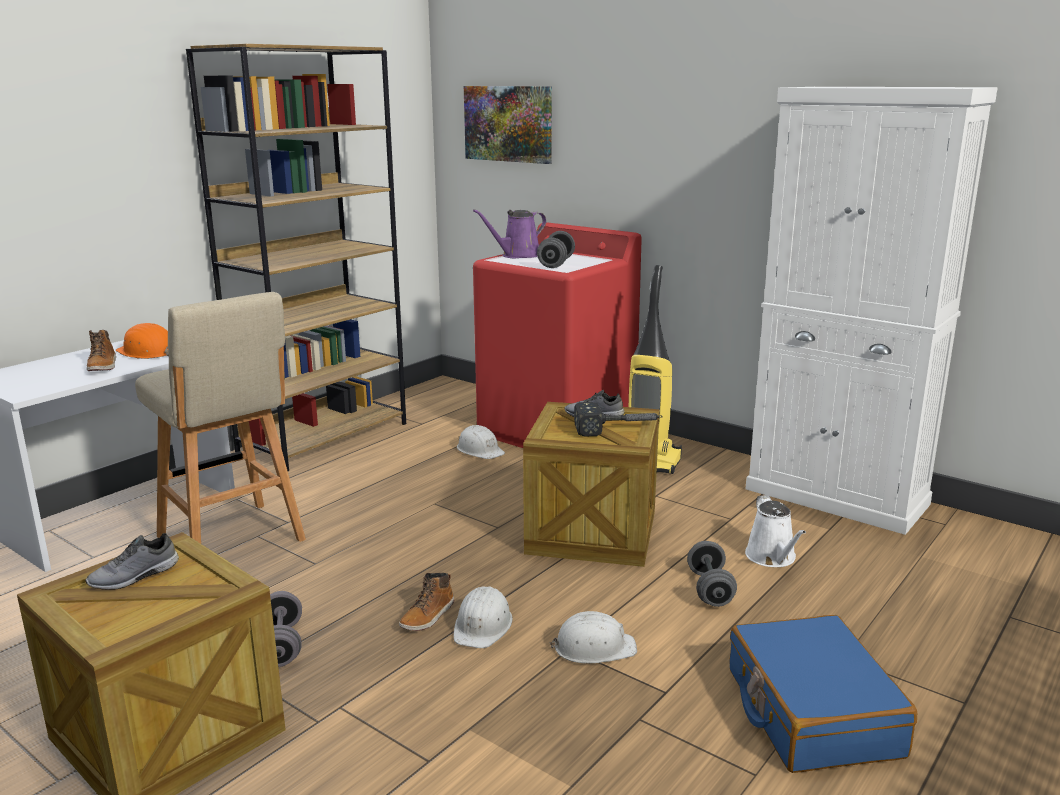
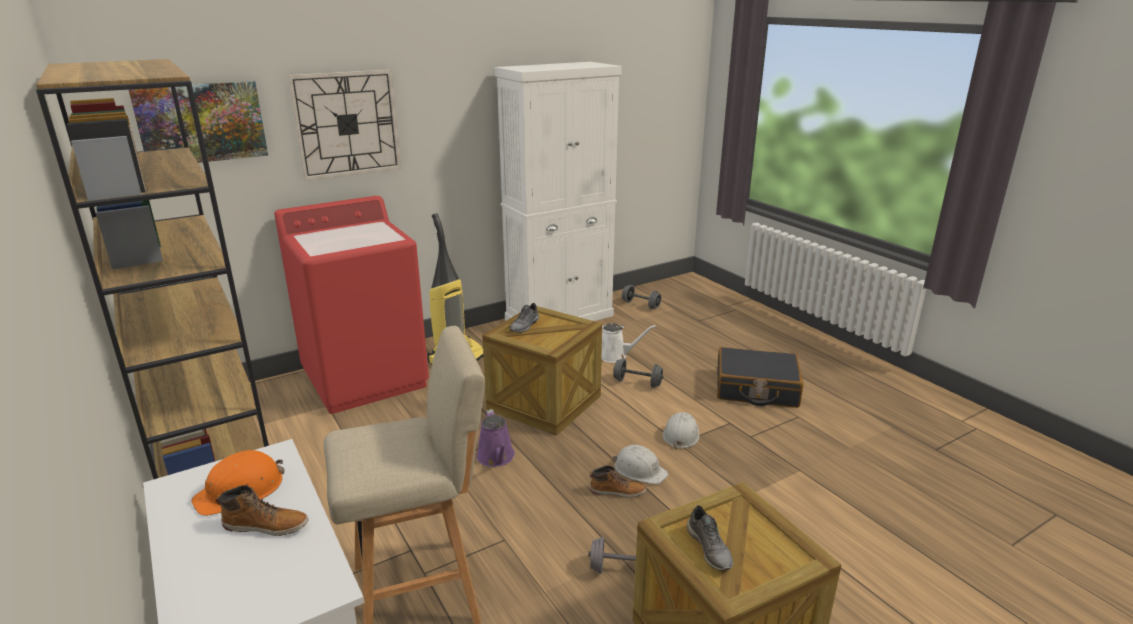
camera: 70 degrees left, 5 degrees up
(428, 616) = (617, 491): boot -> boot turned 45 degrees counterclockwise
(480, 450) = (363, 420): white hard hat -> none
(517, 255) = (315, 243): purple watering can -> purple watering can (496, 458)
(556, 263) = (369, 237): grey dumbbell -> grey dumbbell (641, 305)
(619, 428) = (554, 323): hammer -> none
(625, 143) = (347, 124): none -> wall clock
(811, 712) = (756, 389): blue suitcase -> black suitcase

